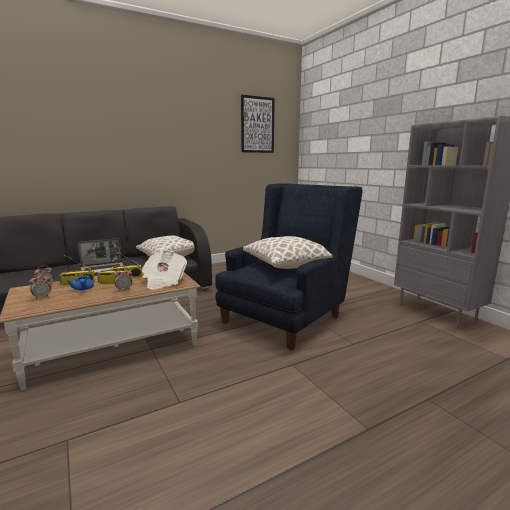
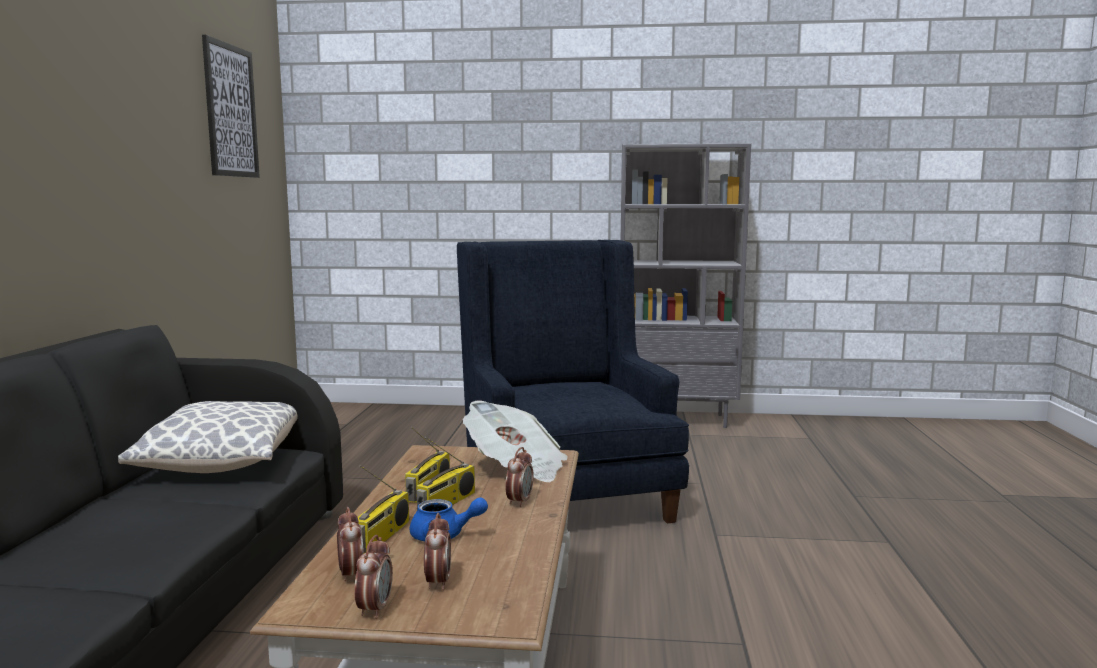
camera: 55 degrees left, 5 degrees down
(20, 296) = (374, 609): none -> alarm clock
(103, 269) = (157, 536): laptop -> none
(285, 265) = (580, 389): pillow -> none

